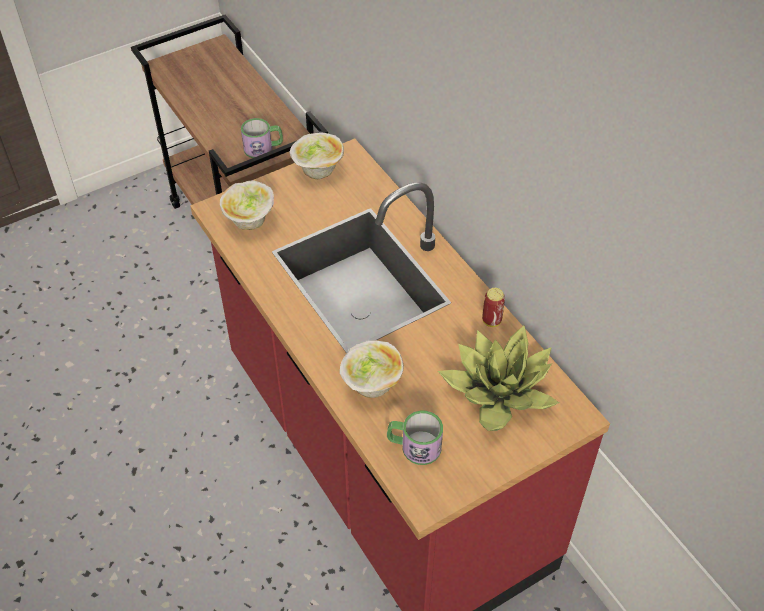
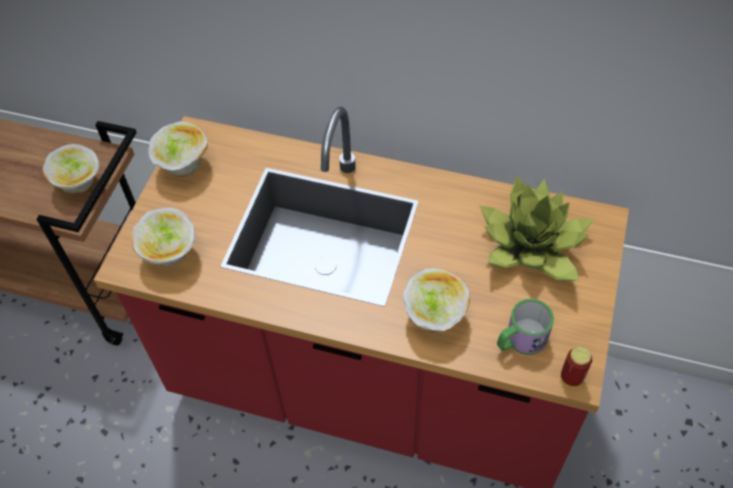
camera: 40 degrees left, 5 degrees up
(263, 148) = (80, 183): mug -> bowl
(491, 321) = (464, 193): can -> can (571, 378)

